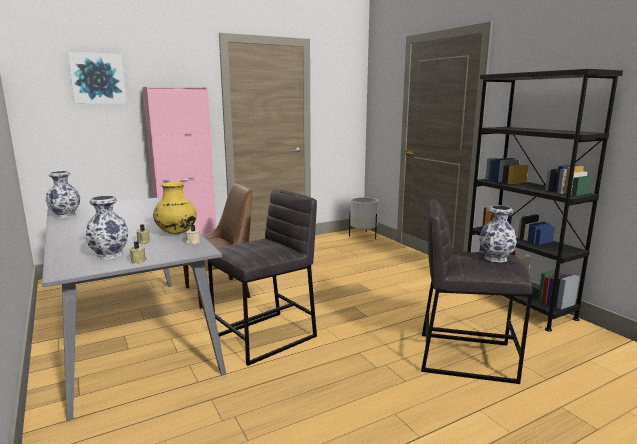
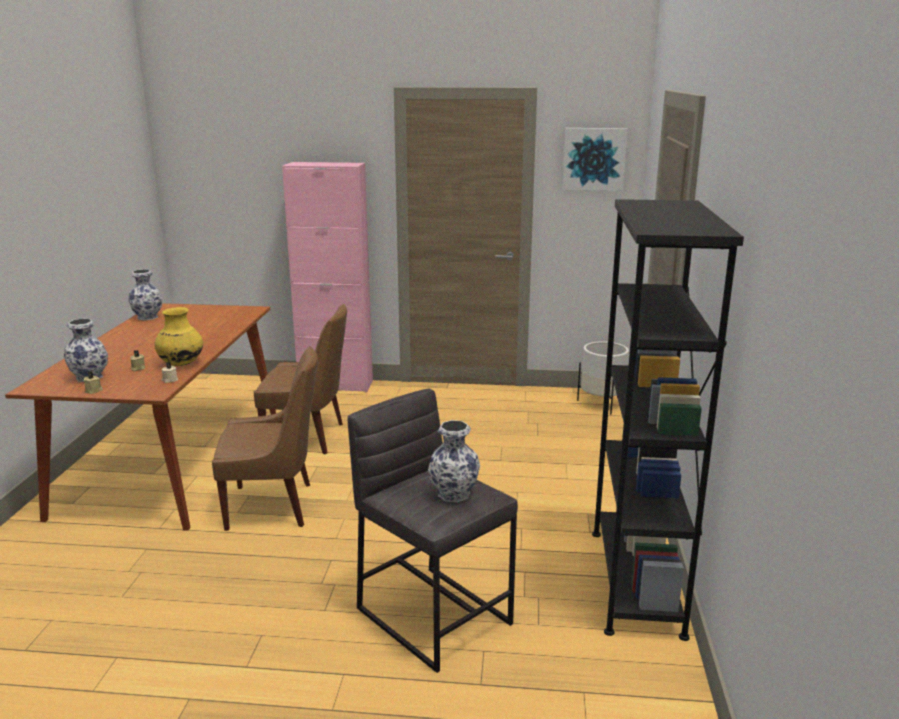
camera: 35 degrees right, 5 degrees up
(97, 78) = (243, 151): picture -> picture (594, 159)
(133, 335) = (174, 461): grey dining table -> brown dining table
(266, 337) = (274, 506): grey stool -> brown chair

